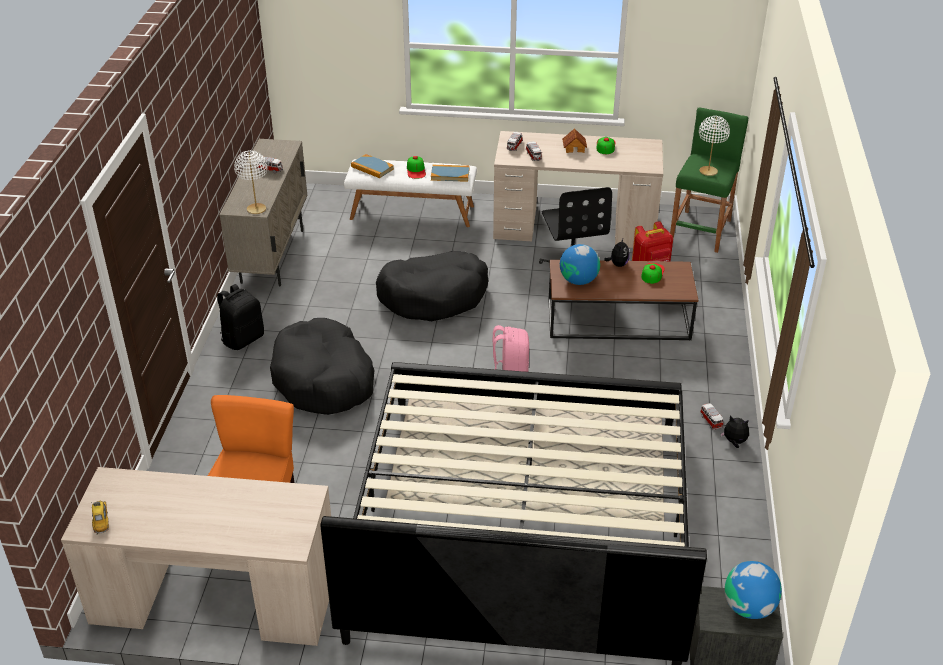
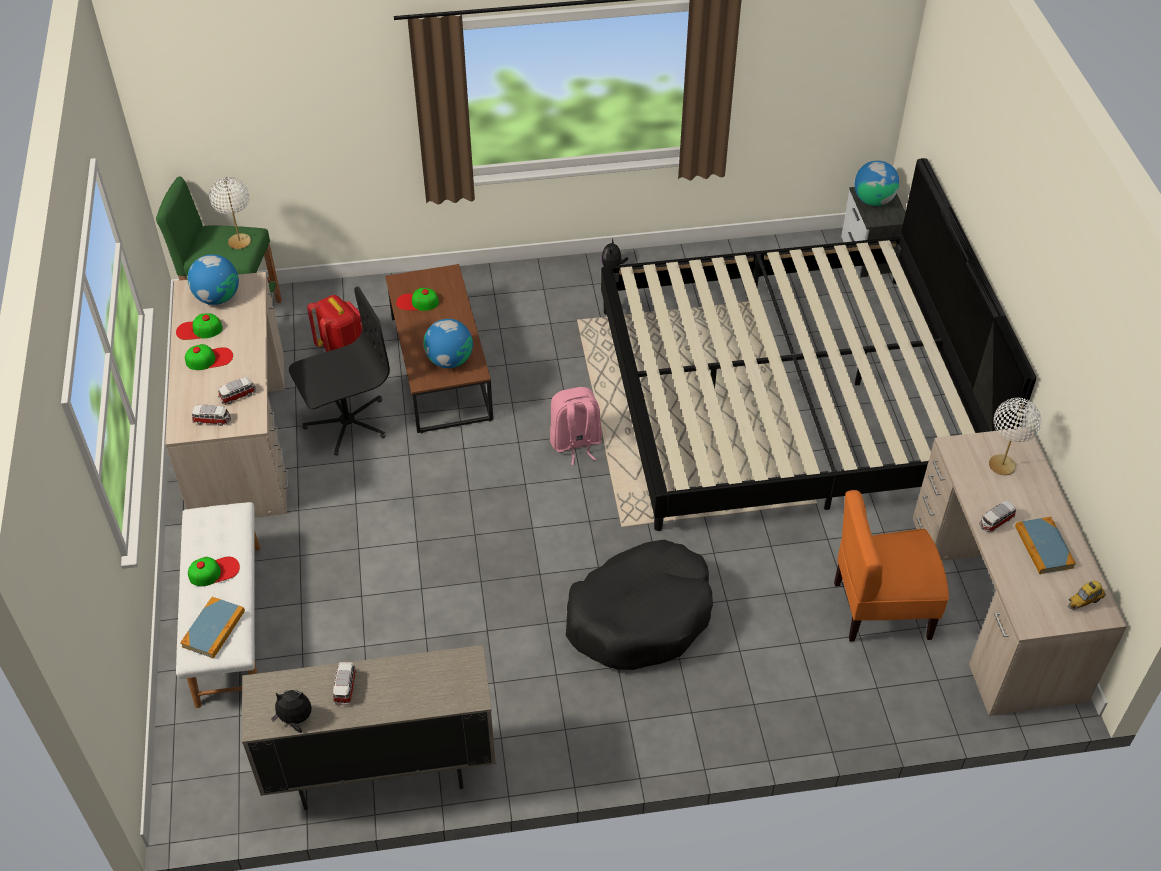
camera: 105 degrees left, 10 degrees up
(243, 339) = (590, 735): black backpack -> none
(256, 209) = (466, 665): white table lamp -> white table lamp (1002, 465)
(434, 296) = (436, 547): black dog bed -> none
(450, 175) = (222, 528): book -> book (1043, 547)
(574, 148) = (209, 359): toy house -> cap
(618, 264) = (407, 332): plush toy -> plush toy (295, 719)
(638, 154) = (217, 297): none -> globe
(710, 420) = (587, 284): toy car -> toy car (995, 522)

